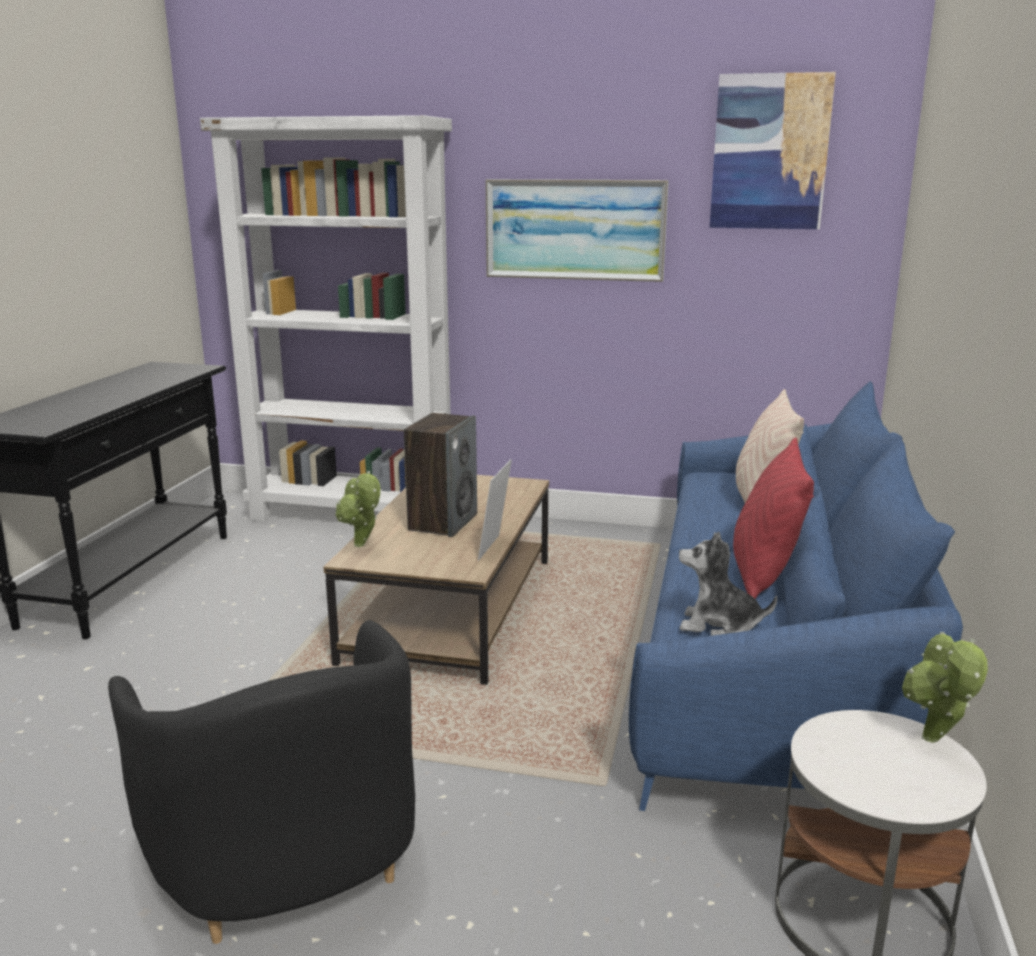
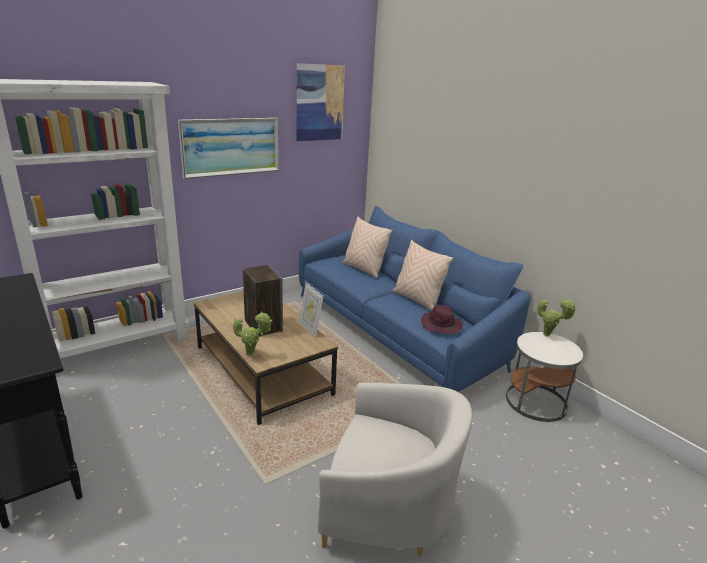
camera: 50 degrees left, 5 degrees up
(287, 858) = (387, 508): black armchair -> white armchair
(719, 626) = (441, 325): plush toy -> purple hat
(763, 575) = (417, 300): red pillow -> beige pillow

